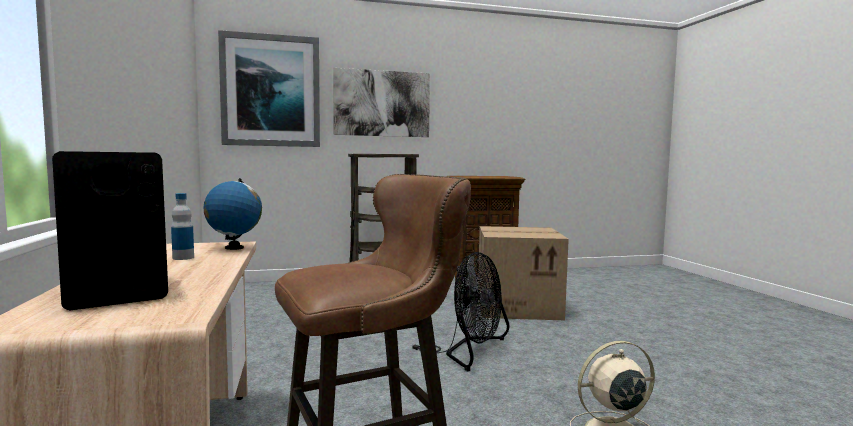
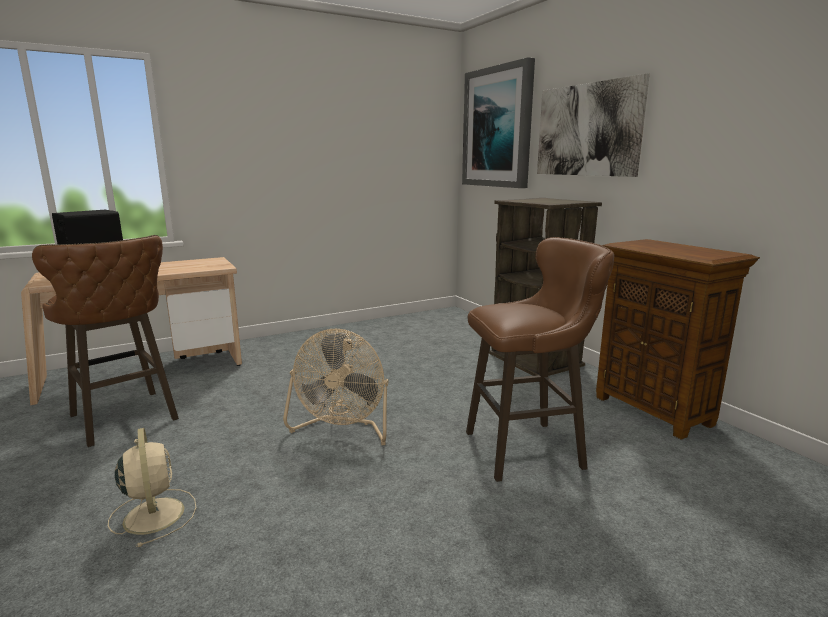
camera: 75 degrees right, 10 degrees up
(183, 258) = (174, 267): bottle -> none
(234, 248) = (206, 268): globe -> none
(467, 351) = (340, 427): black fan -> beige fan
(518, 306) = (528, 449): cardboard box -> brown stool

